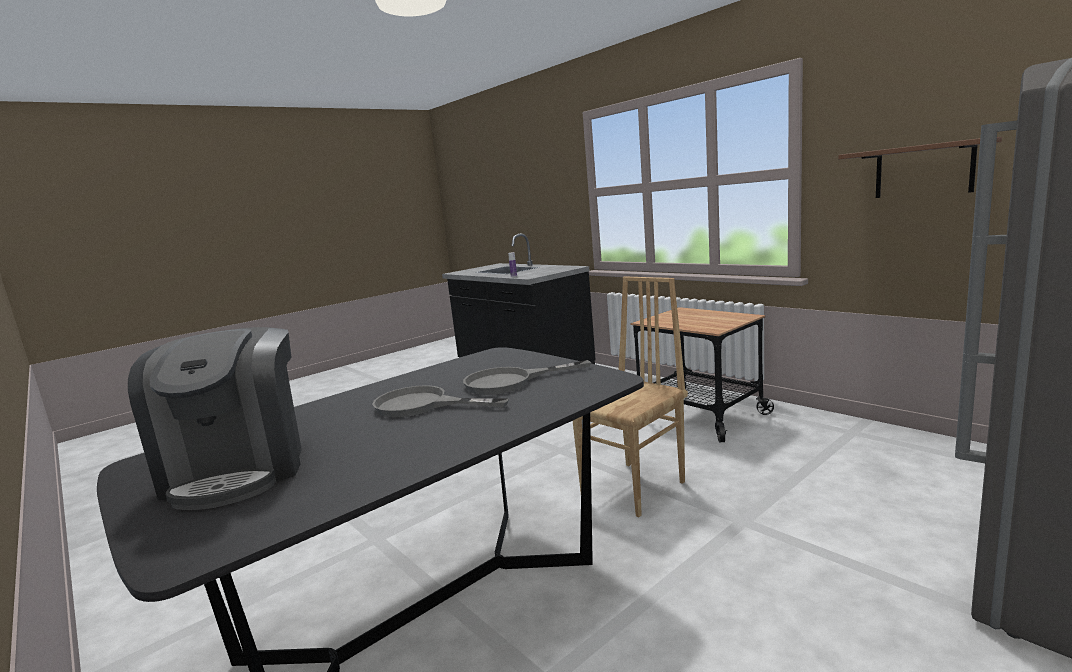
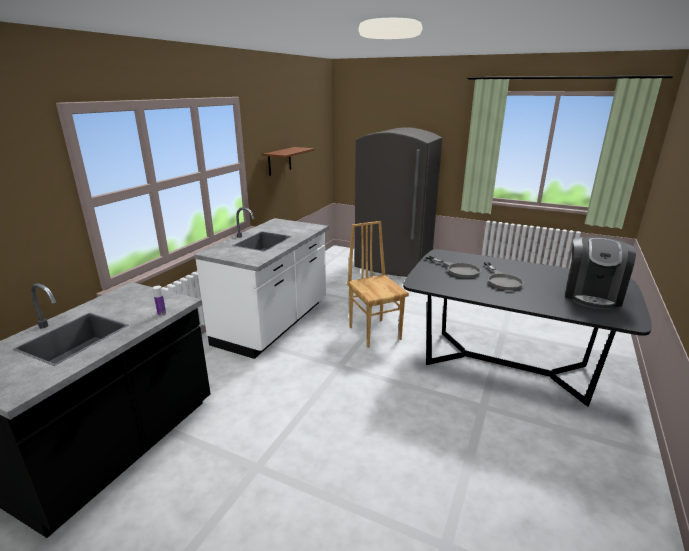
camera: 115 degrees left, 10 degrees up
(240, 469) = (592, 295): coffee machine -> coffee machine turned 150 degrees clockwise
(635, 488) = (375, 332): brown chair -> brown chair turned 45 degrees clockwise
(700, 415) = (273, 323): cart -> white counter

